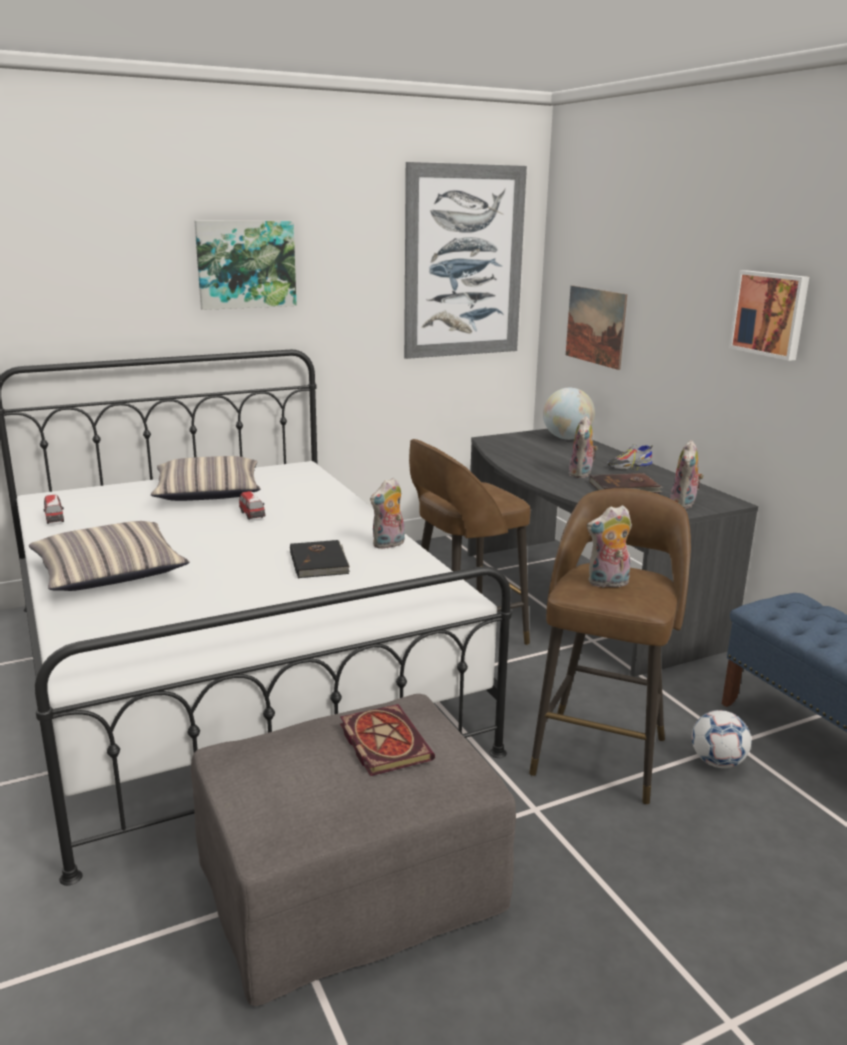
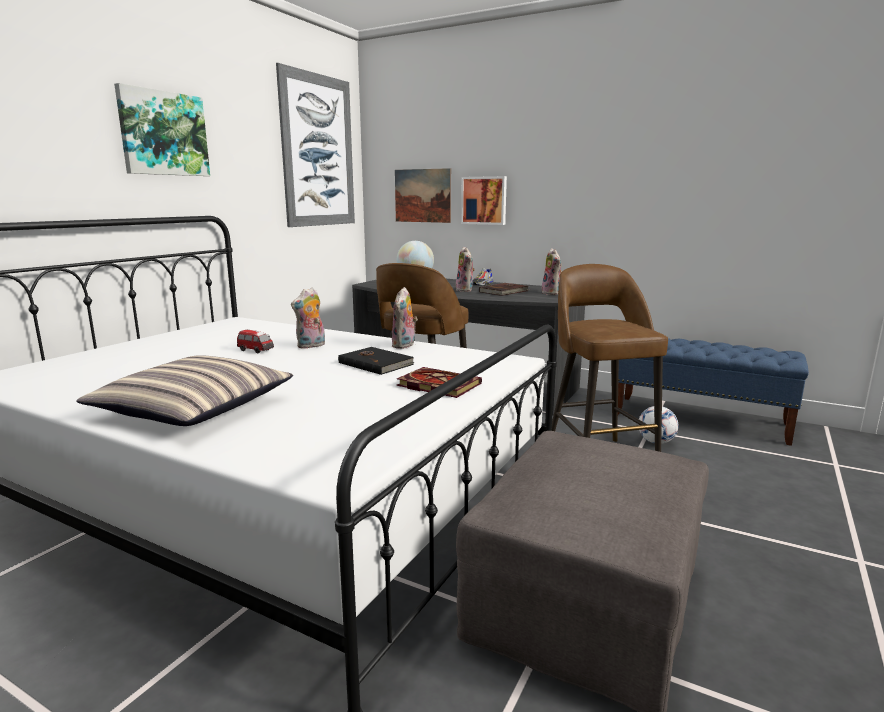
camera: 35 degrees left, 5 degrees down
(55, 519) = (40, 389): toy car -> none
(208, 492) = (181, 345): pillow -> none
(382, 742) = (596, 458): book -> book (436, 385)
(607, 583) = (608, 326): plush toy -> plush toy (311, 346)
(770, 314) = (578, 163): picture -> picture (484, 200)

